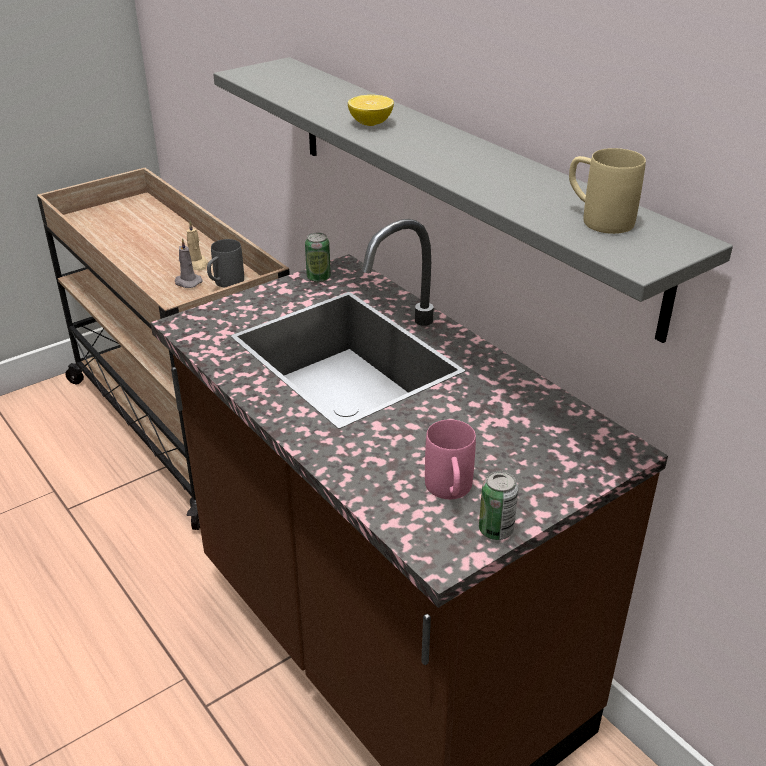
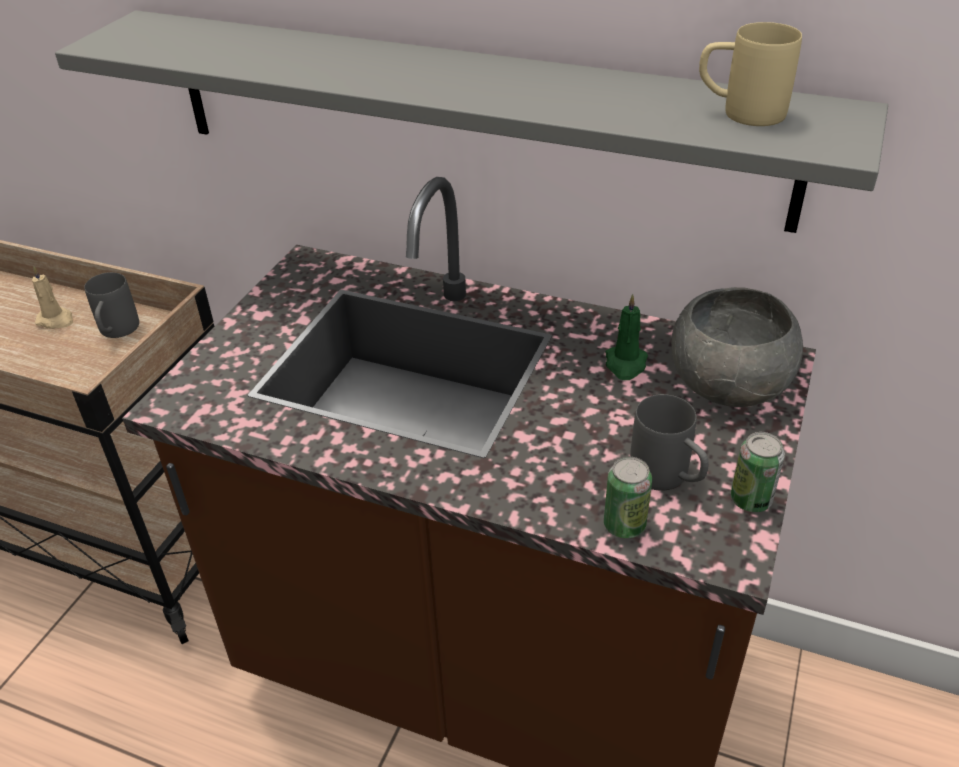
camera: 30 degrees left, 5 degrees up
(187, 282) = (63, 347): grey candle -> none
(318, 278) = (288, 285): can -> can (624, 525)
(371, 123) = (352, 68): lemon -> none
(450, 492) = (668, 478): pink mug -> grey mug
(499, 409) = (625, 364): none -> green candle
(565, 452) = (729, 384): none -> grey bowl

